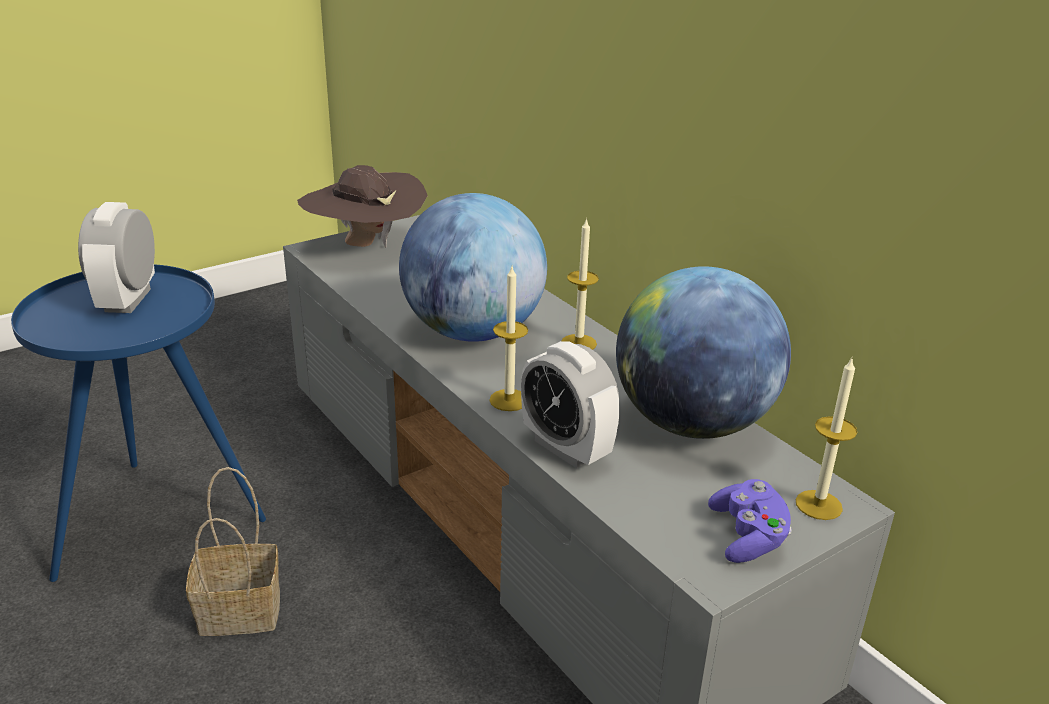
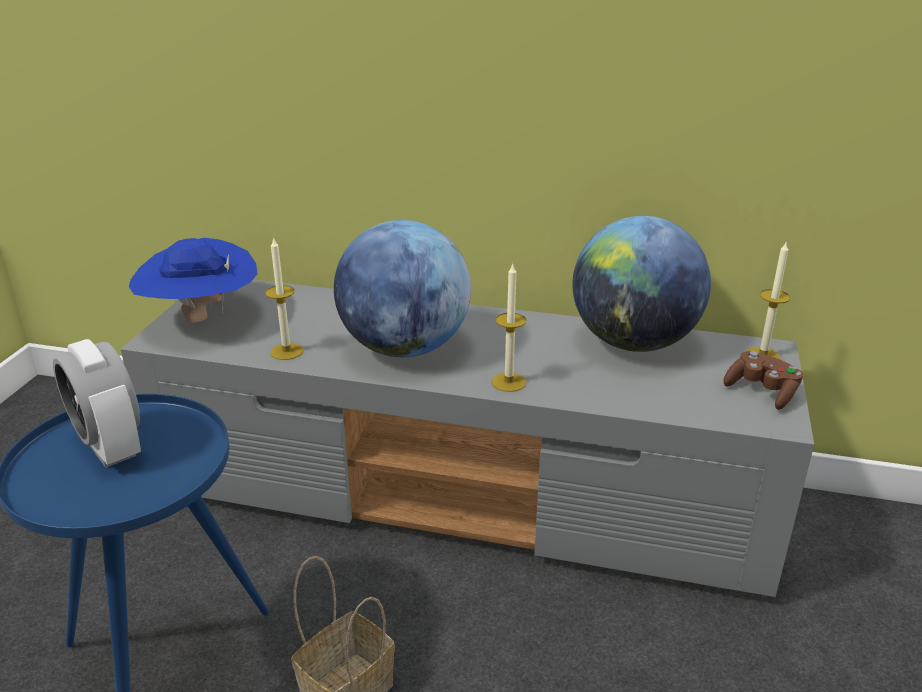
camera: 40 degrees left, 0 degrees up
(365, 245) = (201, 319): brown hat -> blue hat
(566, 448) = (594, 394): alarm clock -> none
(578, 343) = (487, 323): candle -> candle (286, 351)
(748, 536) = (762, 392): purple game controller -> brown game controller

